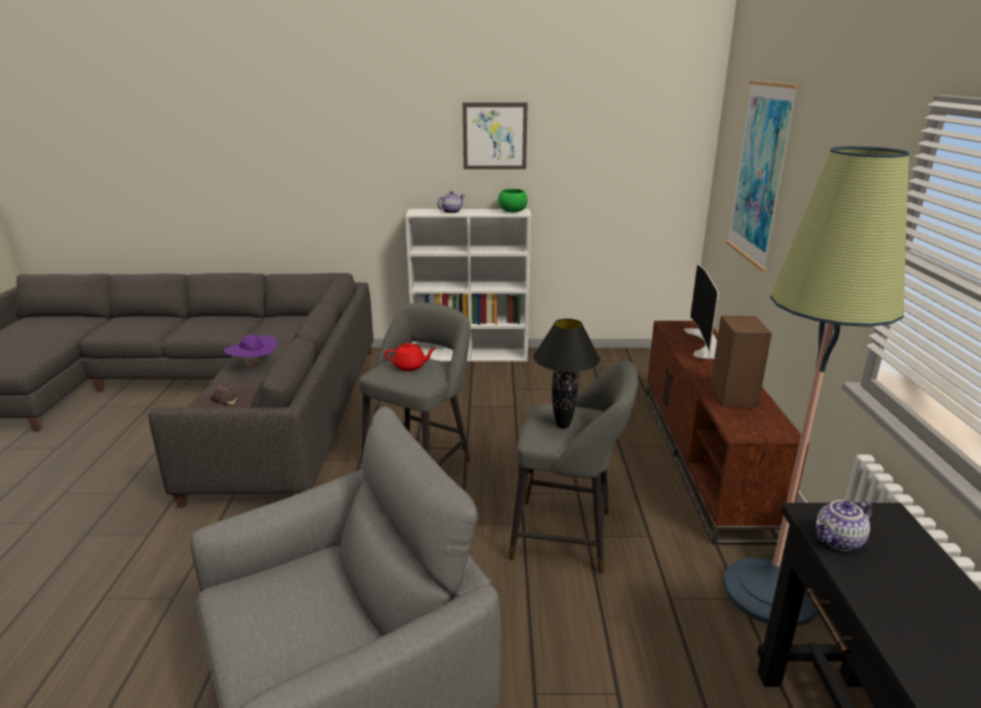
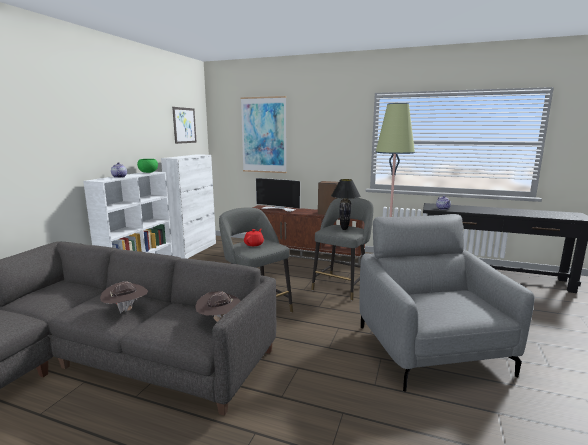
camera: 70 degrees left, 10 degrees down
(254, 365) = (126, 310): purple hat -> brown hat
(494, 136) = (125, 125): picture -> picture (184, 125)
(601, 355) = (194, 250): none -> white cabinet

